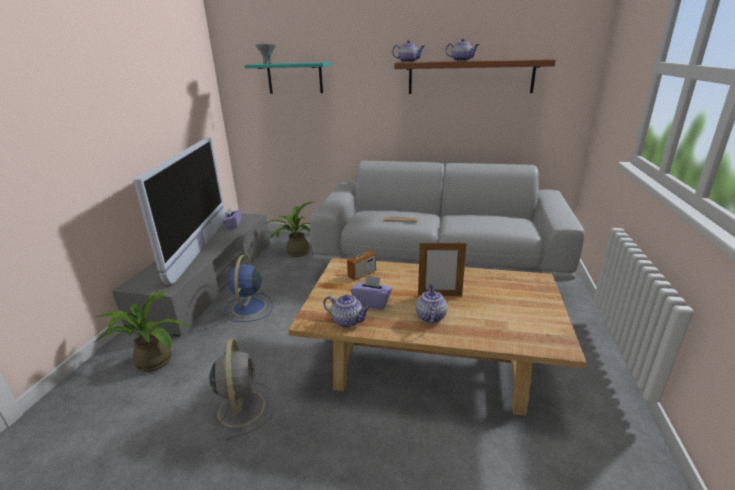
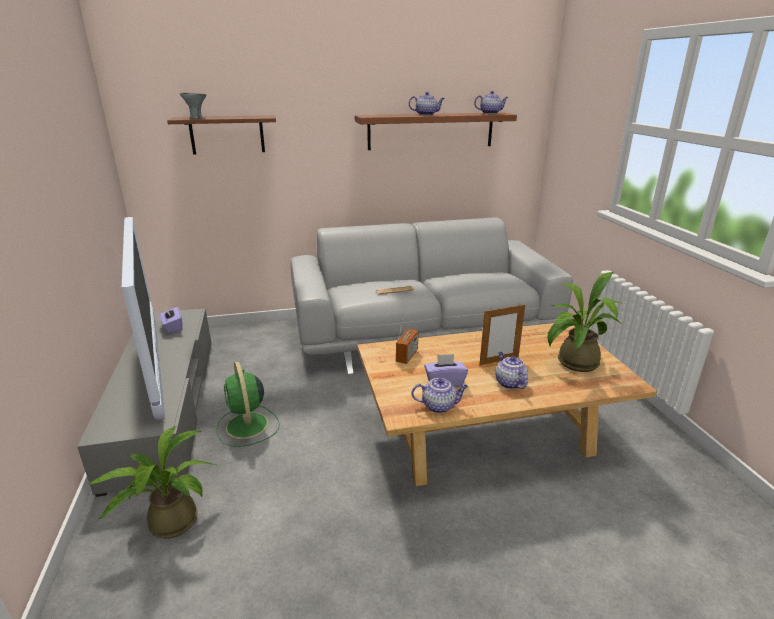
camera: 25 degrees left, 0 degrees up
(242, 407) = (331, 535): grey fan -> none
(248, 308) = (247, 426): blue fan -> green fan
(295, 78) = (227, 134): turquoise shelf -> brown shelf
(295, 252) = (252, 349): potted plant -> potted plant (573, 364)
(408, 62) = (371, 116): teapot -> teapot (490, 113)

